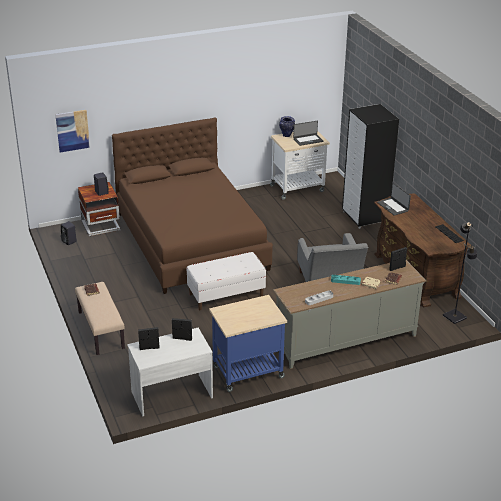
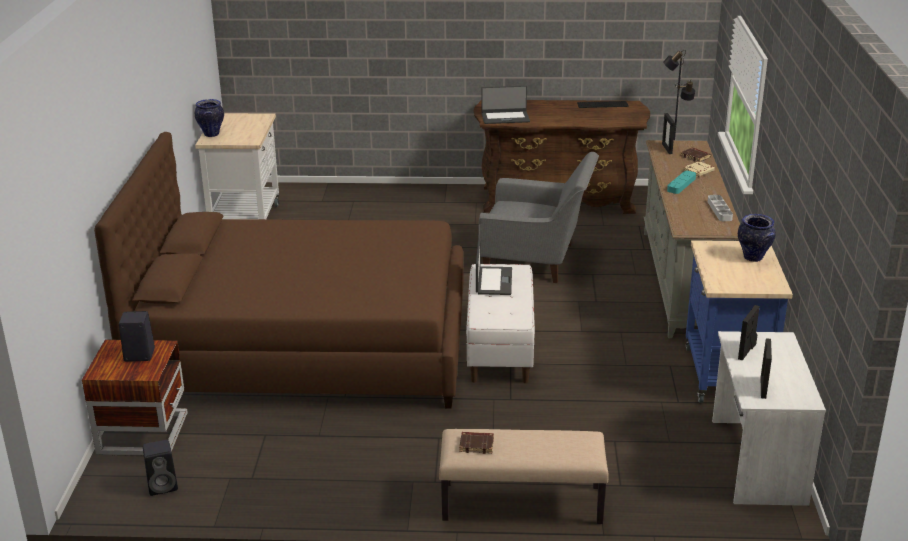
camera: 65 degrees left, 5 degrees down
(72, 130) = (54, 247): picture -> none
(260, 317) = (753, 258): none -> vase
(308, 140) = (248, 124): laptop -> laptop (493, 281)
(365, 217) = (383, 195): wardrobe -> none

